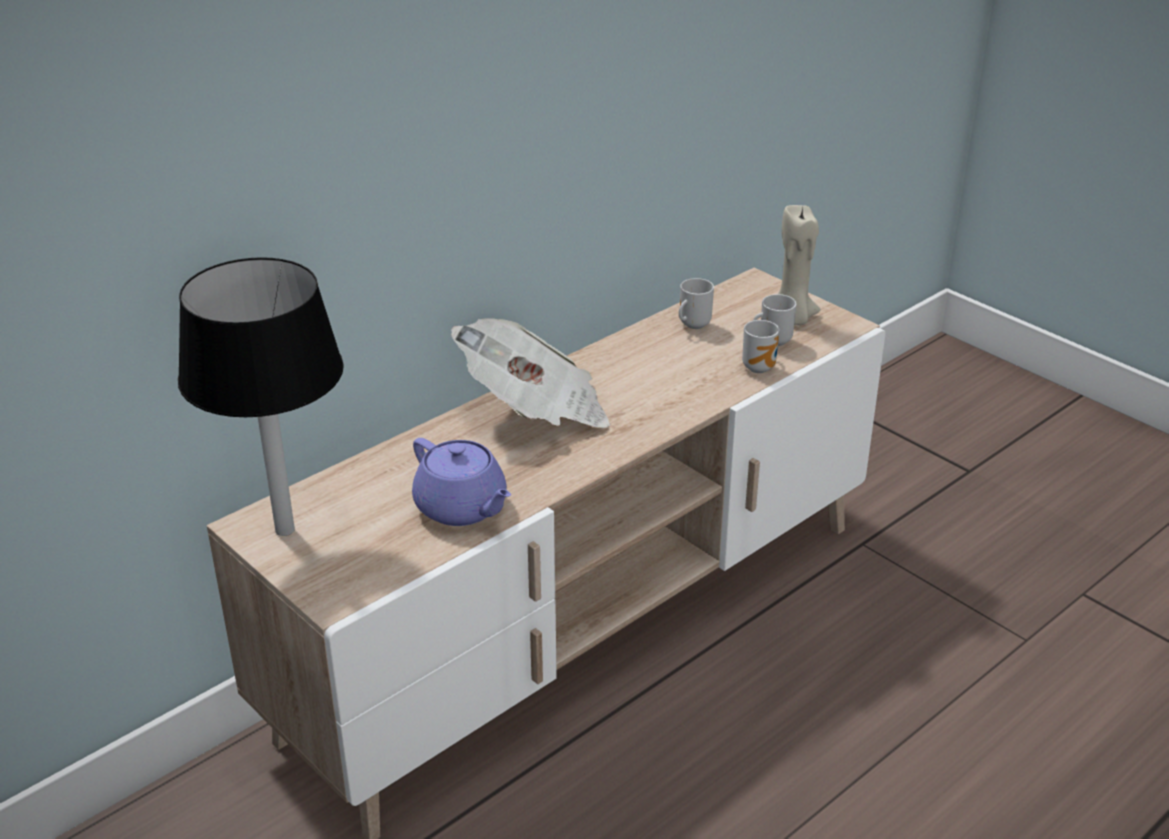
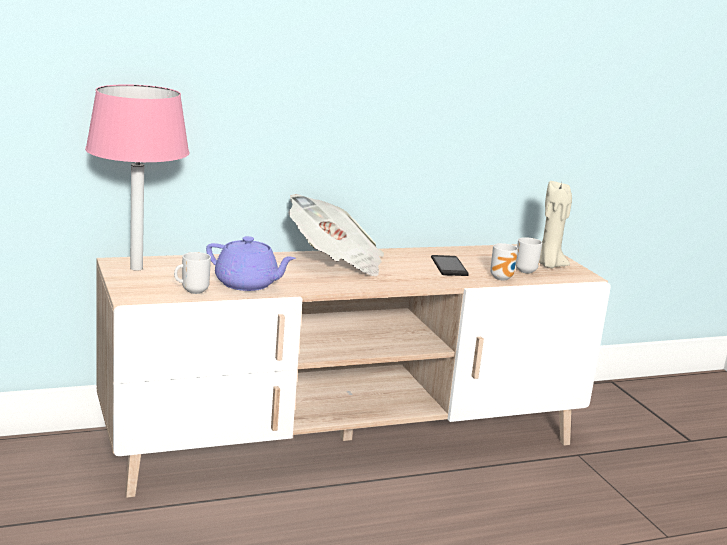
camera: 20 degrees right, 15 degrees down
(284, 530) = (136, 268): black table lamp -> pink table lamp
(462, 508) = (247, 284): purple teapot -> purple teapot turned 45 degrees counterclockwise
(679, 366) = (449, 266): none -> phone
(692, 325) = (475, 254): mug -> mug (192, 291)

